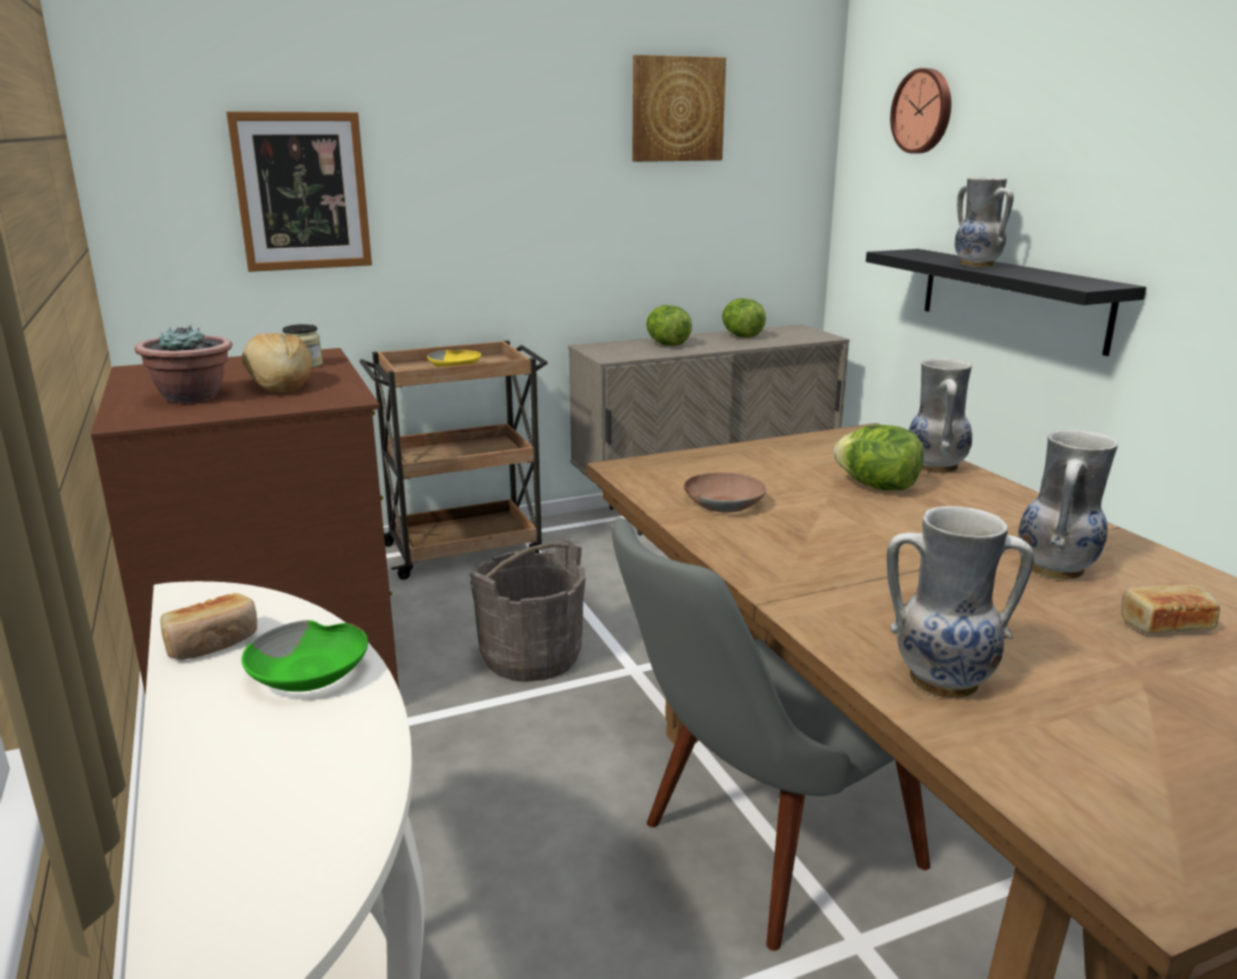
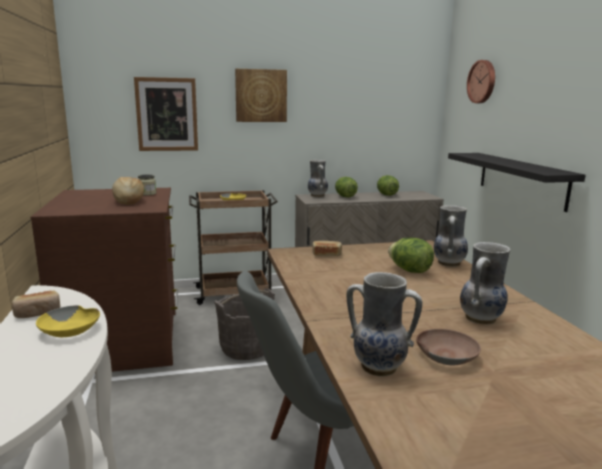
camera: 10 degrees right, 5 degrees down
(193, 397) = (86, 204): potted plant -> none
(311, 673) = (70, 330): green bowl -> yellow bowl
(677, 109) = (356, 79): picture -> picture (261, 95)
(724, 503) = (323, 272): brown bowl -> brown bowl (446, 355)
(976, 265) = (500, 161): vase -> vase (317, 196)
(1163, 624) = (524, 352): bread -> bread (326, 255)

